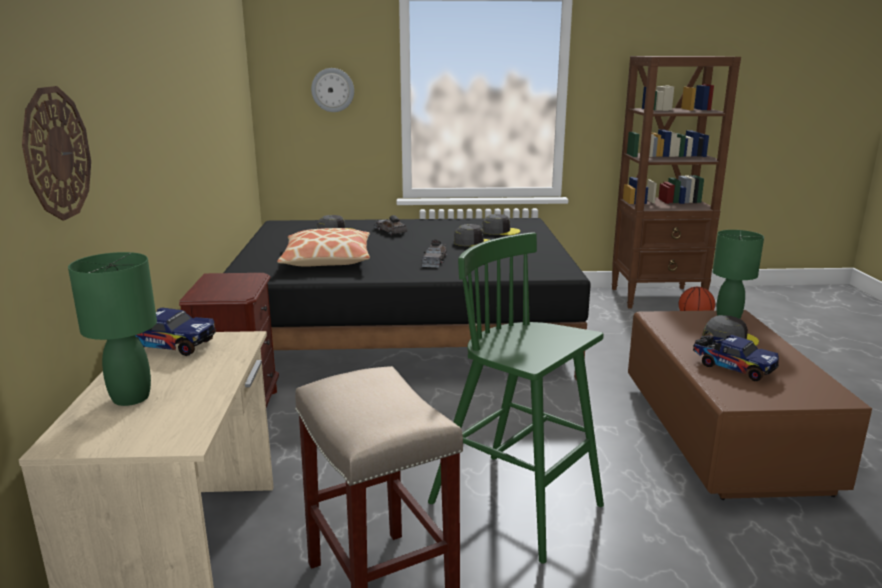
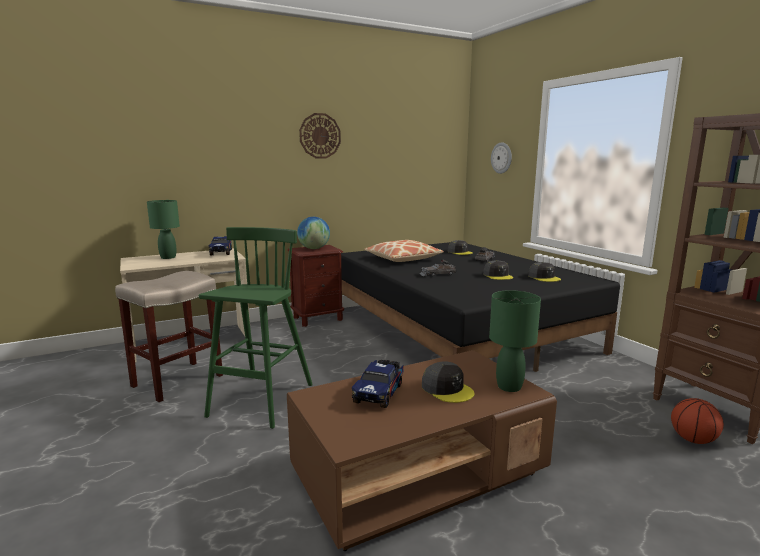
camera: 65 degrees right, 5 degrees down
(56, 153) = (185, 162): wall clock -> wall clock (320, 136)
(222, 285) = (314, 248): none -> globe

